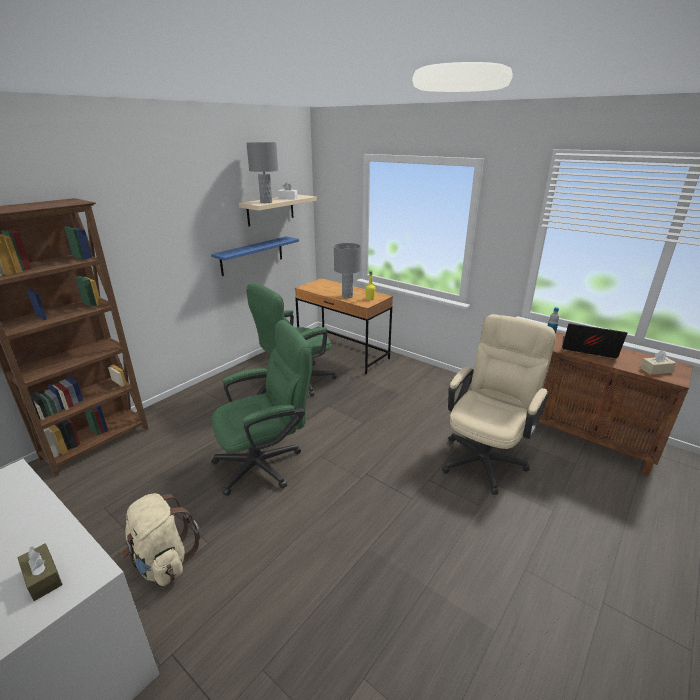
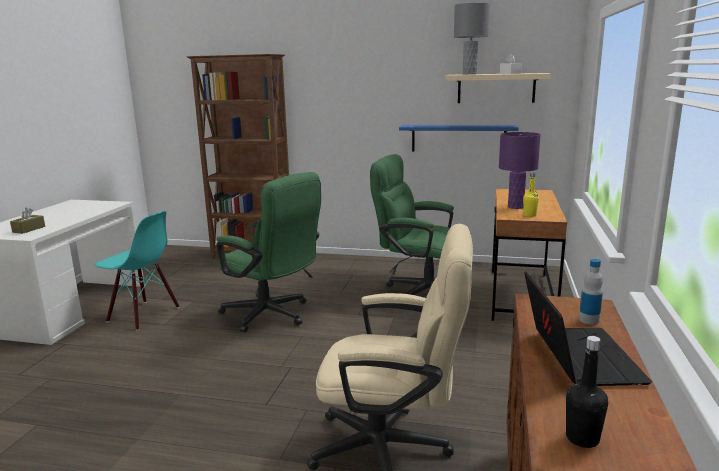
camera: 65 degrees right, 10 degrees down
(163, 561) = (143, 315): beige backpack -> turquoise chair
(347, 296) = (516, 207): grey table lamp -> purple table lamp
(656, 370) = (582, 438): beige tissue box -> black bottle

